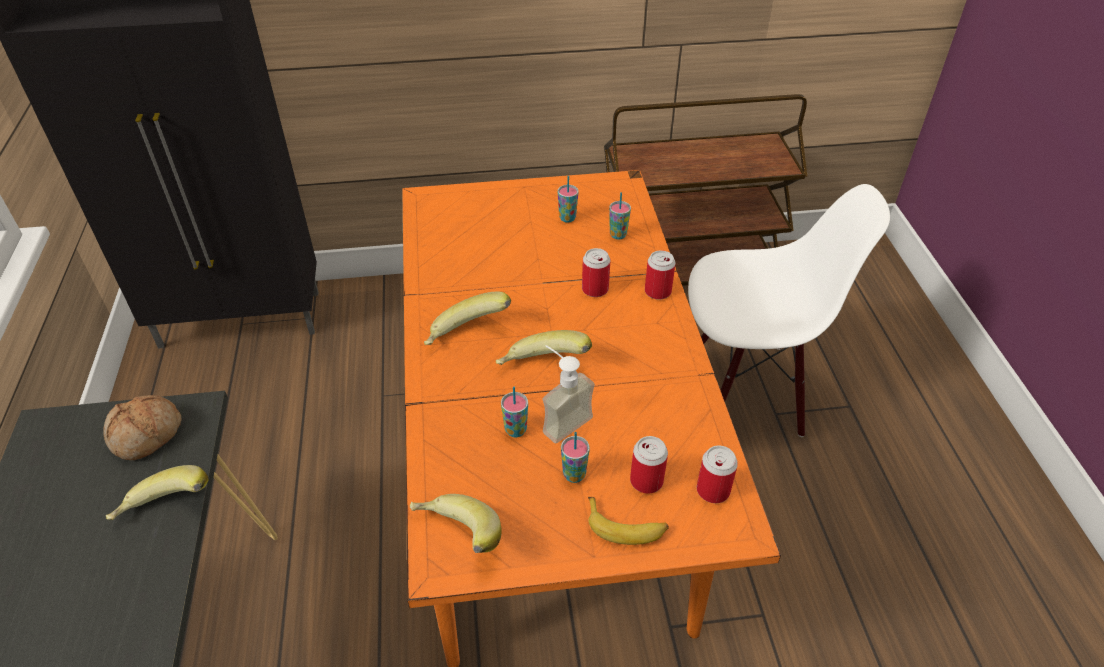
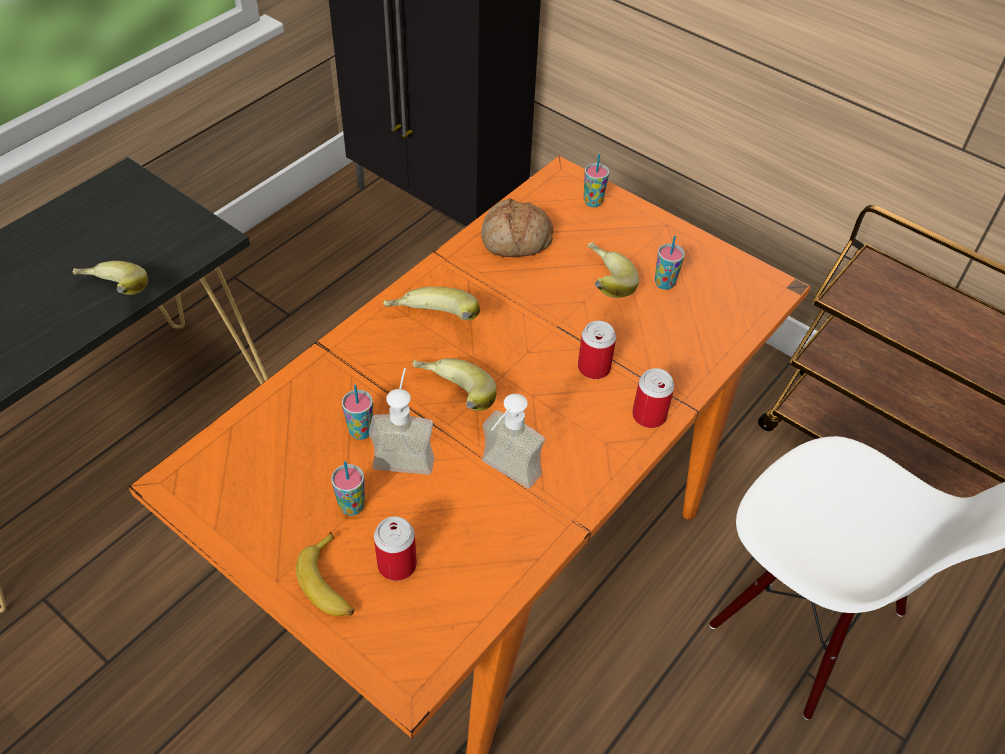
camera: 45 degrees right, 5 degrees up
(146, 435) = (167, 232): bread -> bread (516, 240)
(455, 538) = (211, 473): banana -> banana (601, 286)
(618, 235) = (690, 334): cup -> cup (593, 202)
(632, 383) = (504, 476): none -> soap dispenser
(713, 490) = (436, 625): can -> none

